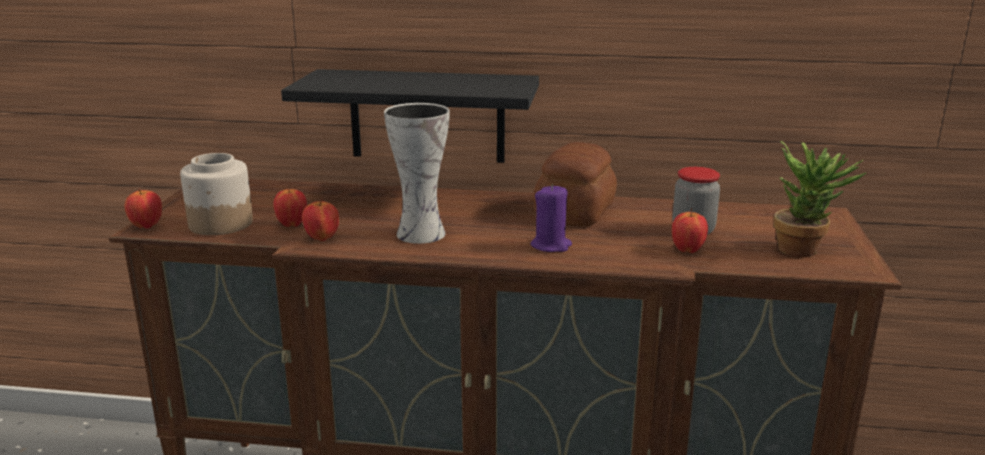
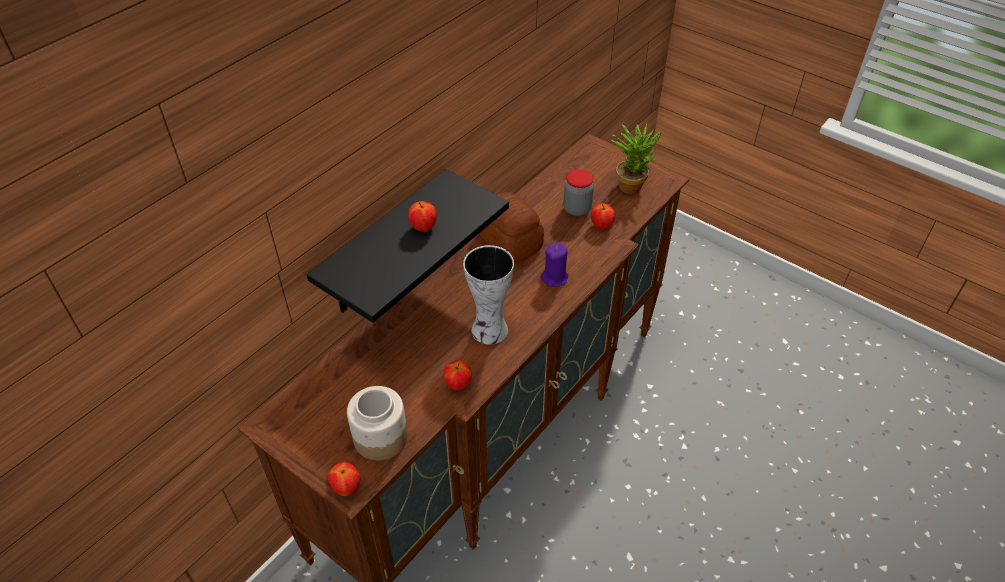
camera: 60 degrees left, 25 degrees up
(292, 225) = (417, 394): apple -> apple (423, 228)

